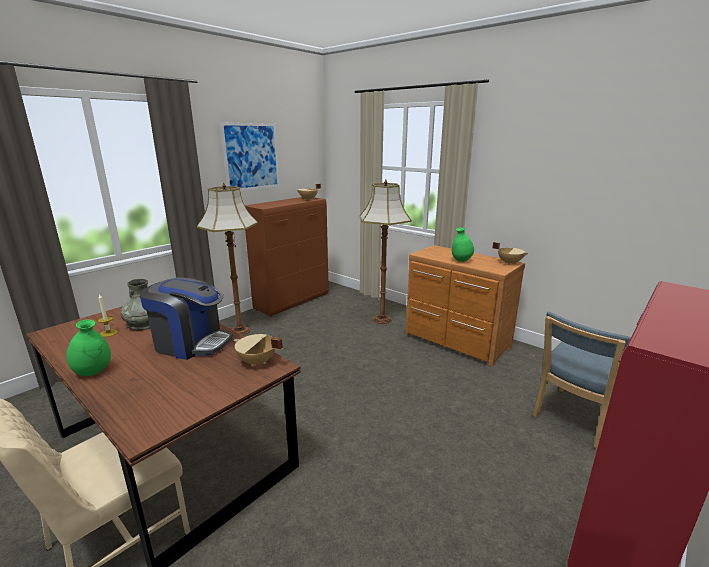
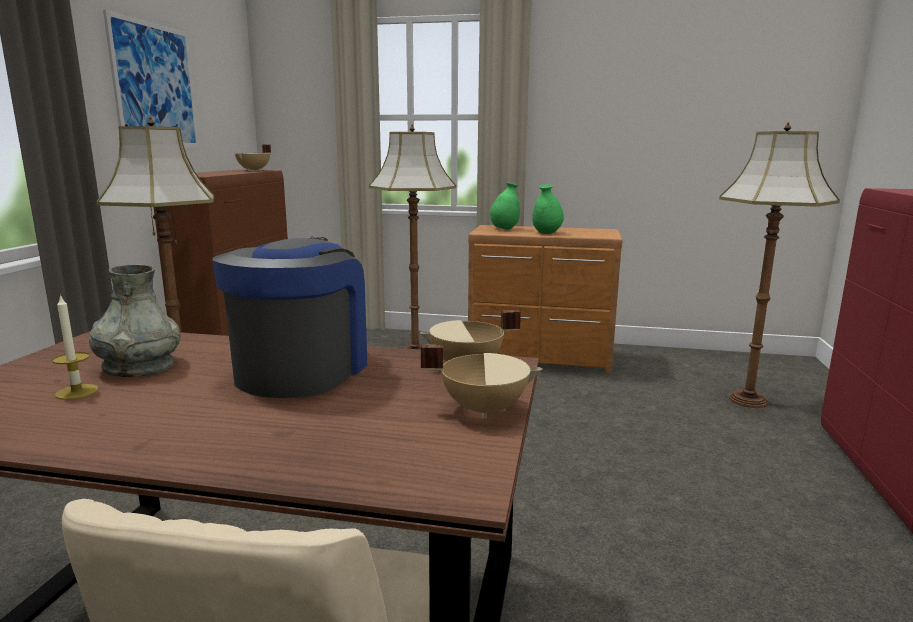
camera: 30 degrees left, 5 degrees down
(93, 372) = (163, 446): green vase -> green vase (504, 229)
(191, 343) = (302, 370): coffee machine -> coffee machine turned 60 degrees counterclockwise
(509, 263) = (602, 230): beige cooking pot -> beige cooking pot (483, 409)
(575, 419) = (748, 401): blue chair -> floor lamp

